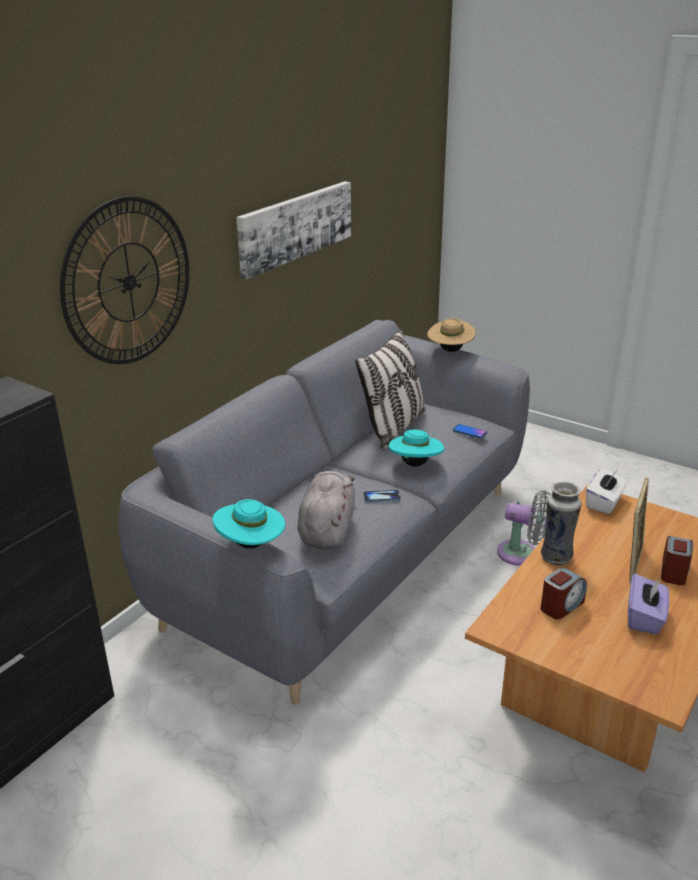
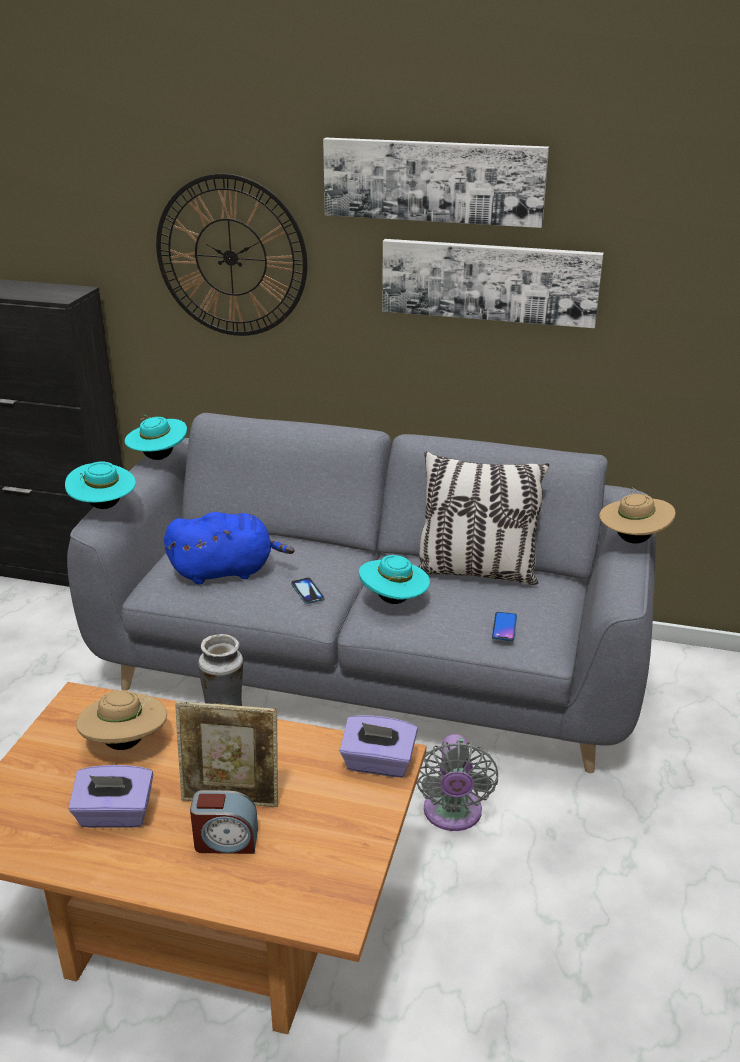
camera: 70 degrees right, 0 degrees up
(168, 503) = (158, 457): none -> turquoise hat
(260, 157) = (433, 181): none -> picture
(327, 530) = (226, 571): grey plush toy -> blue plush toy
(561, 606) = (126, 743): alarm clock -> beige hat
(604, 503) = (378, 764): white tissue box -> purple tissue box

